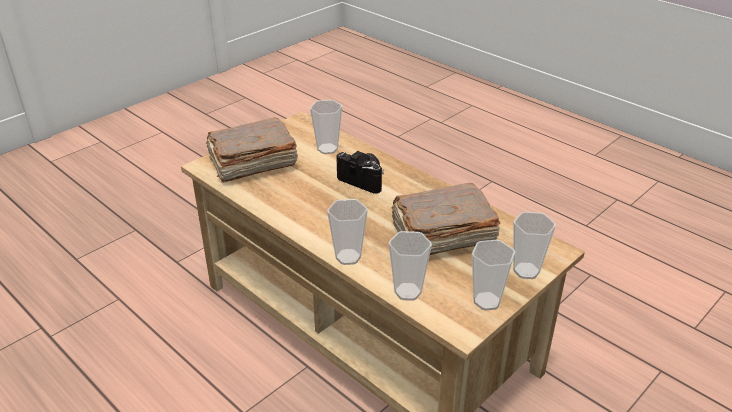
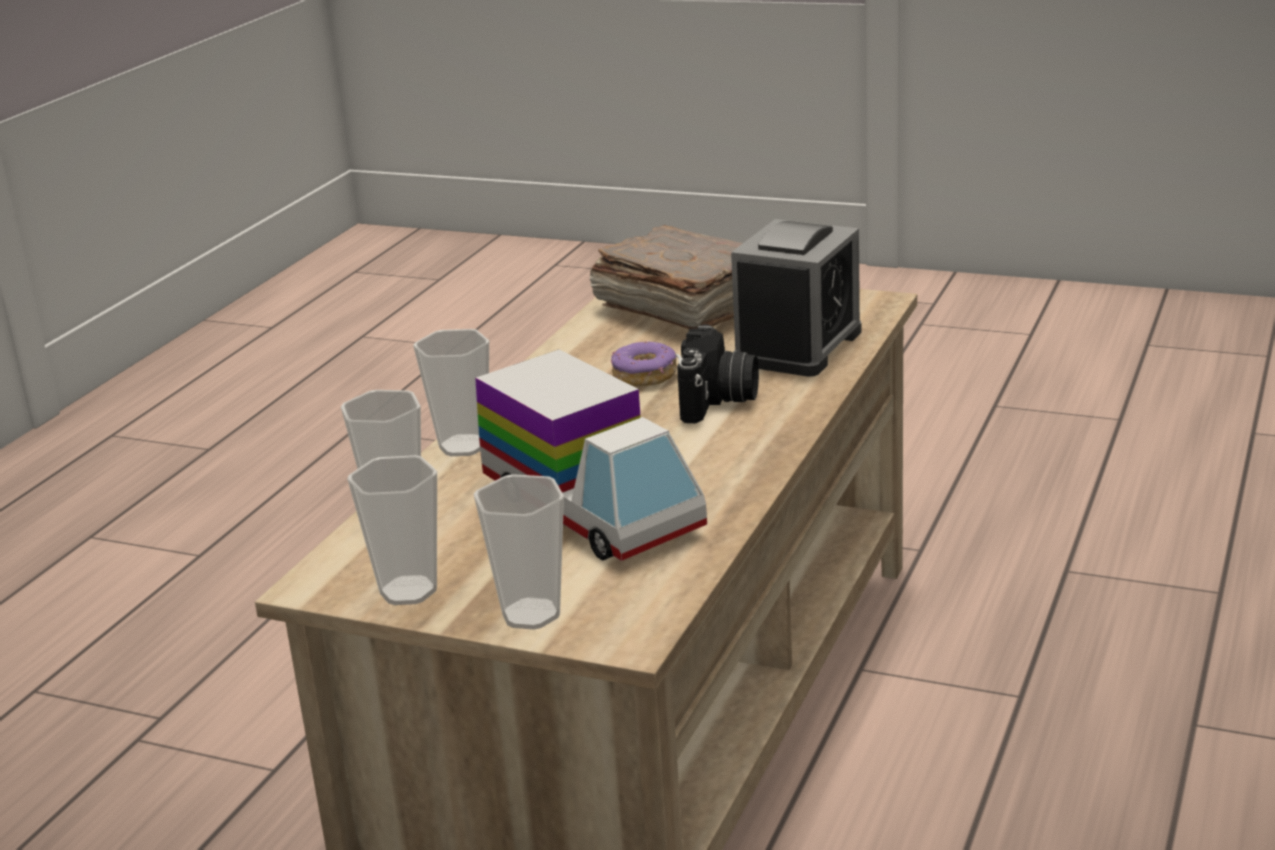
camera: 70 degrees right, 10 degrees down
(318, 191) = (645, 376): none -> donut
(327, 149) = (798, 347): cup -> alarm clock
(441, 235) = (591, 508): brown book -> toy truck

